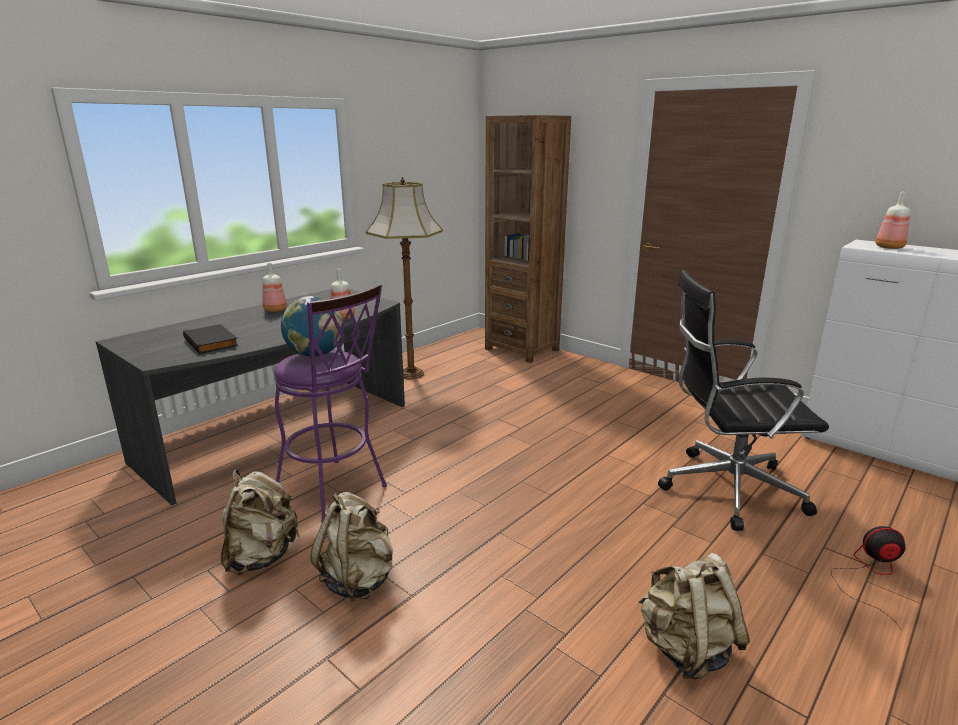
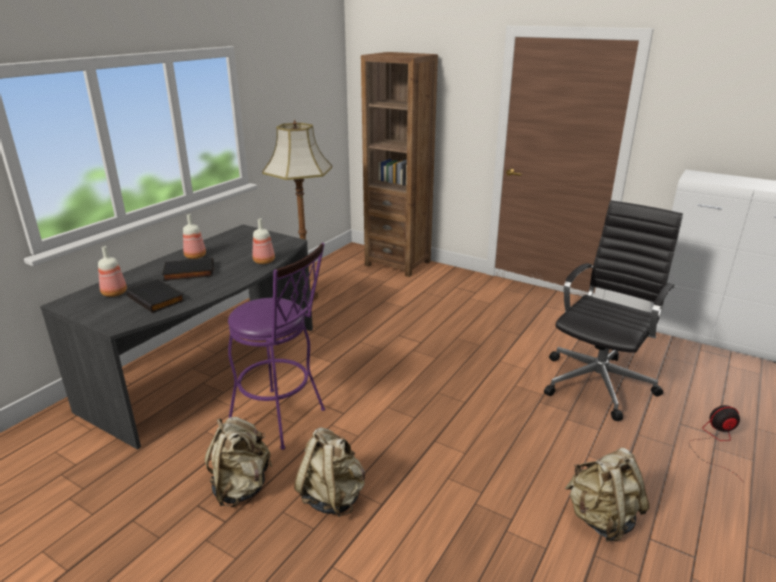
camera: 10 degrees left, 5 degrees up
(259, 323) = (188, 273): none -> black book
(315, 354) = (261, 305): globe -> none
(726, 488) = (599, 382): black office chair -> black office chair turned 135 degrees clockwise
(888, 247) = (713, 179): bottle -> bottle (113, 293)

